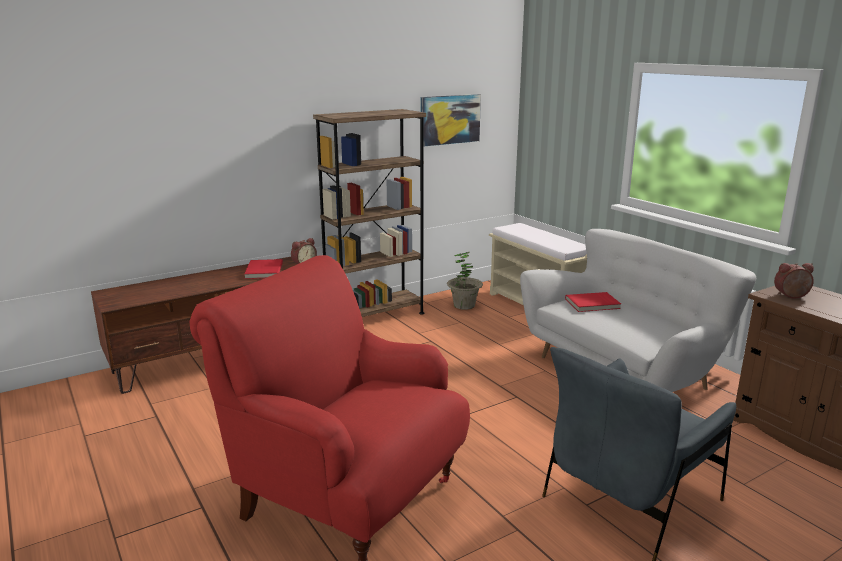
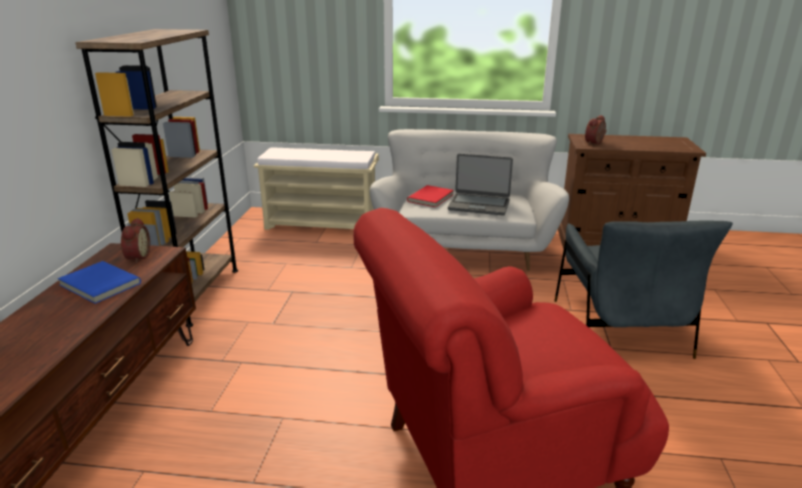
camera: 50 degrees left, 5 degrees up
(263, 271) = (99, 285): red book -> blue book
(449, 119) = (189, 40): picture -> none
(464, 305) = (261, 248): potted plant -> none
(622, 324) = (479, 205): none -> laptop

